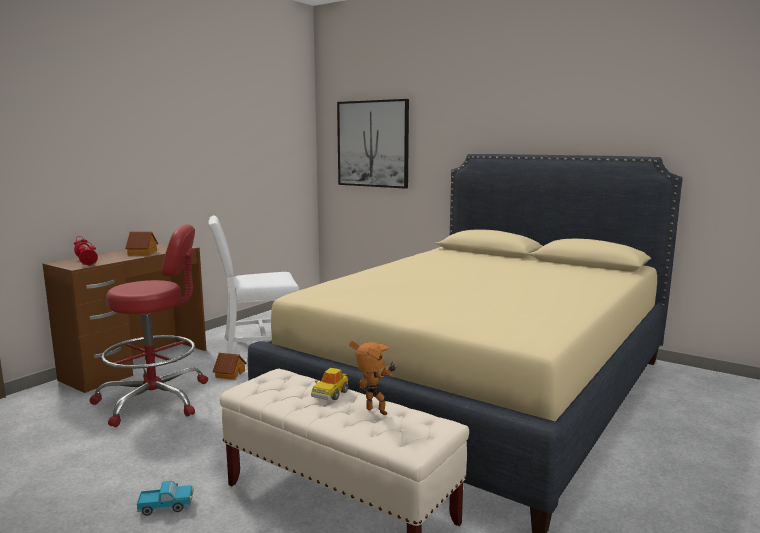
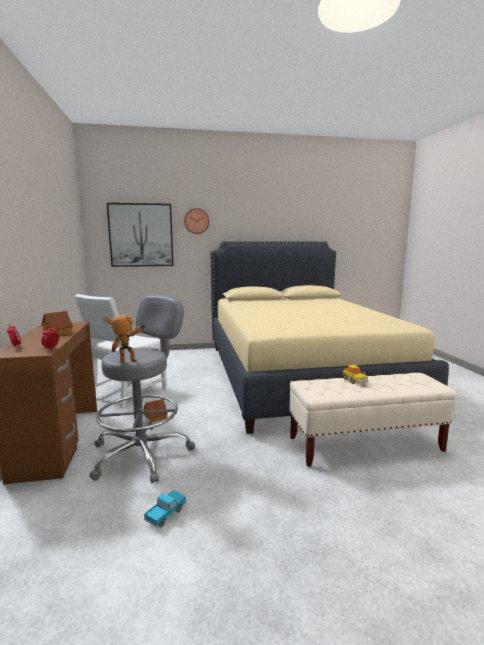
camera: 45 degrees left, 0 degrees up
(156, 400) = (142, 453): red stool -> grey stool
(166, 507) = (307, 496): toy truck -> toy truck (166, 514)
(374, 413) = (391, 380): toy robot -> toy robot (128, 362)
(440, 123) = (196, 221): none -> wall clock

